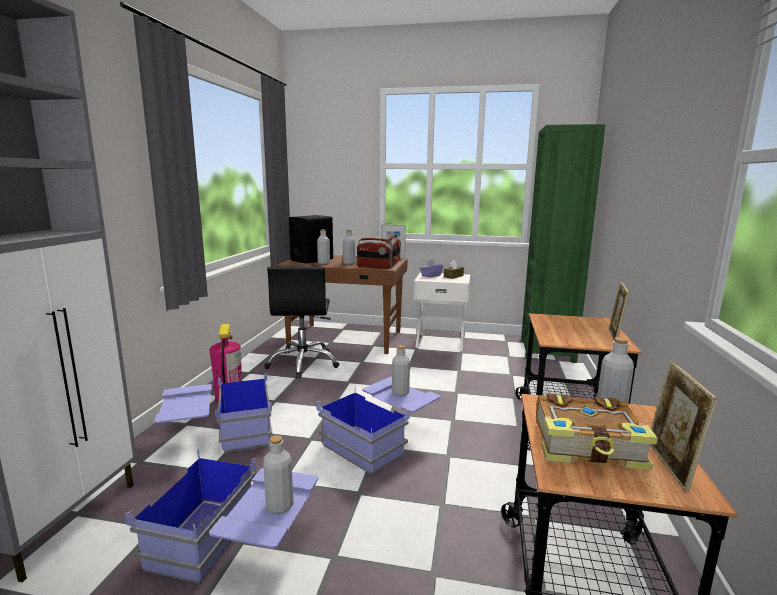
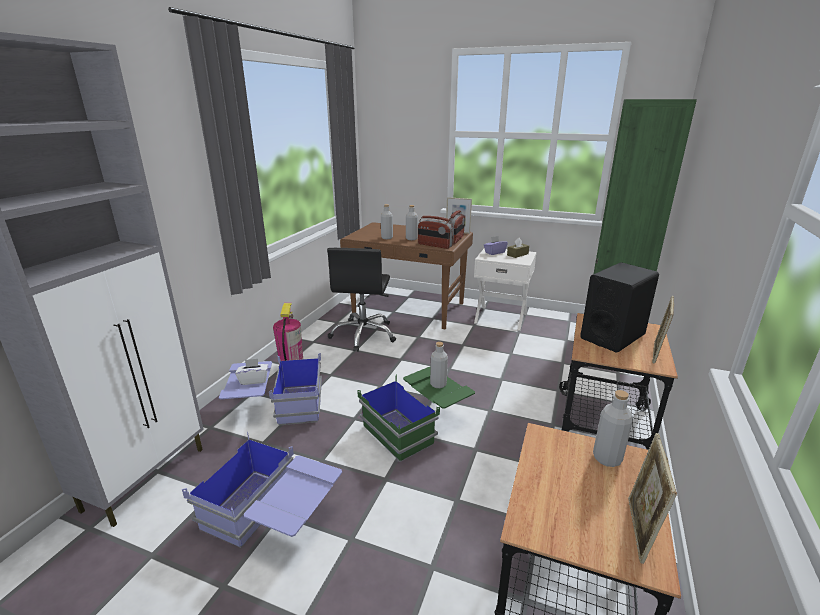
camera: 10 degrees right, 10 degrees up
(193, 403) = (254, 380): none -> white tissue box
(279, 506) = (305, 495): grey bottle -> none
(312, 260) = (377, 232): black speaker -> black speaker (612, 336)
(381, 440) = (417, 426): blue storage box -> green storage box
(589, 445) = (568, 495): book -> none

